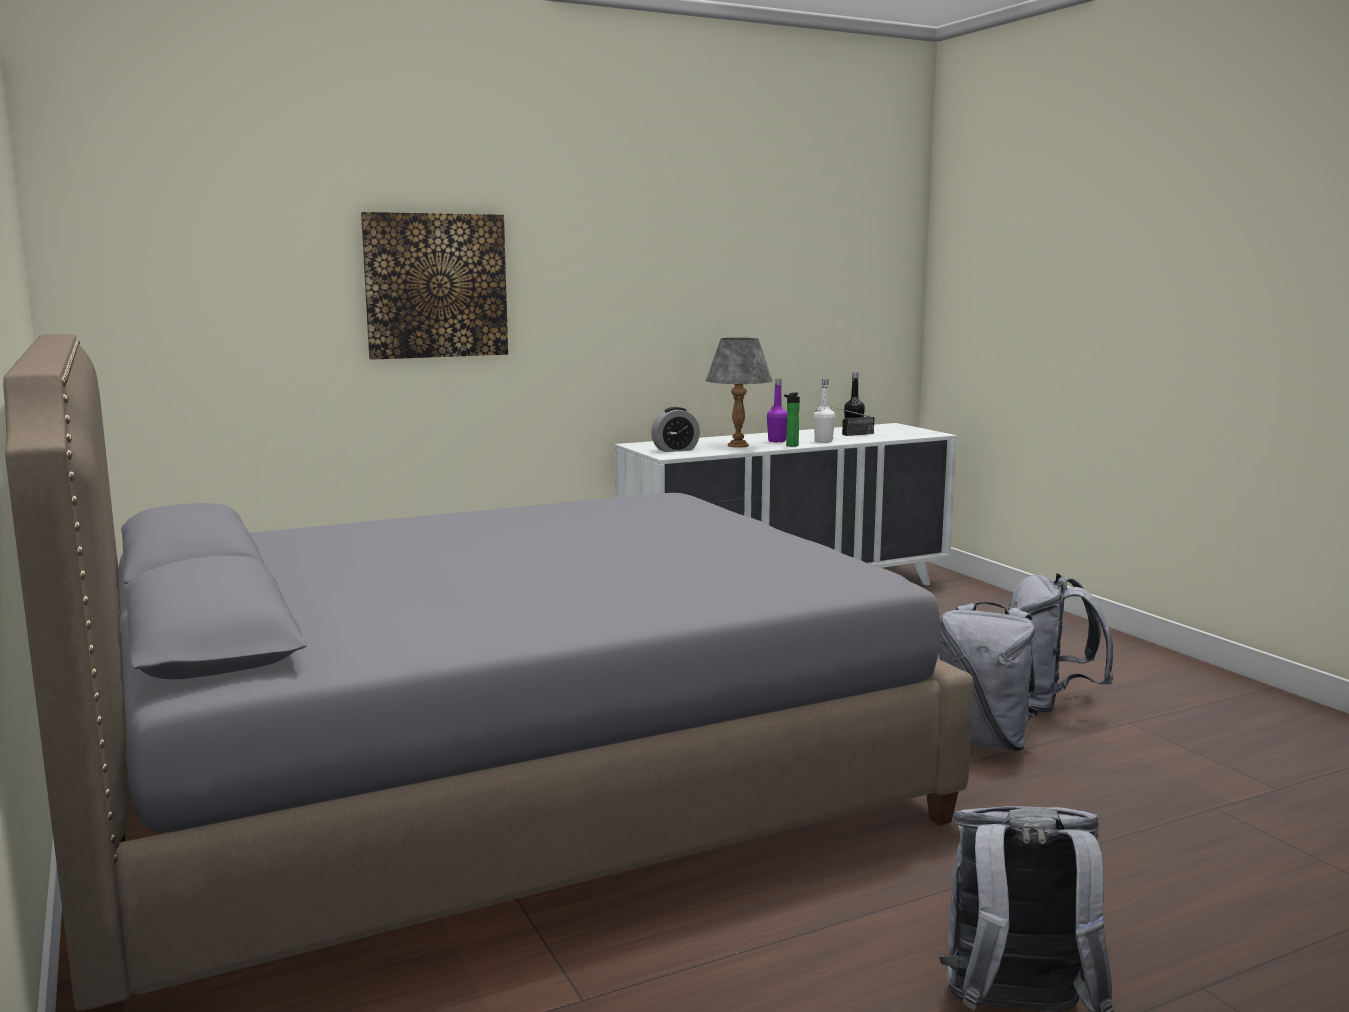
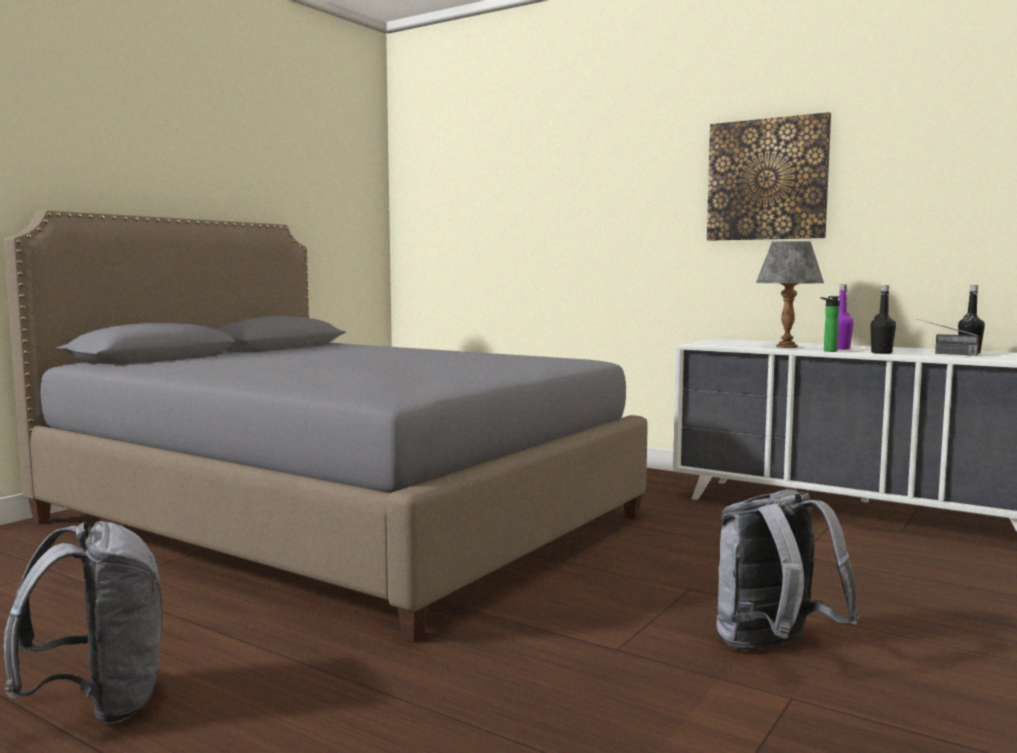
camera: 60 degrees right, 5 degrees down
(436, 285) = (585, 206): picture -> picture (767, 179)
(675, 450) = (723, 343): alarm clock -> none
(823, 441) = (881, 353): white bottle -> black bottle
(983, 741) = (613, 632): grey backpack -> none

